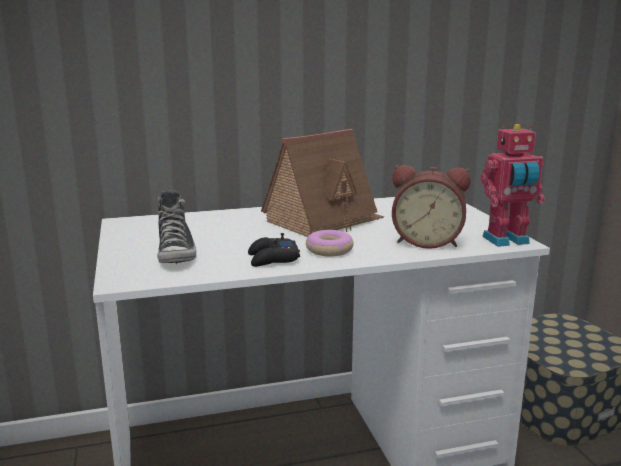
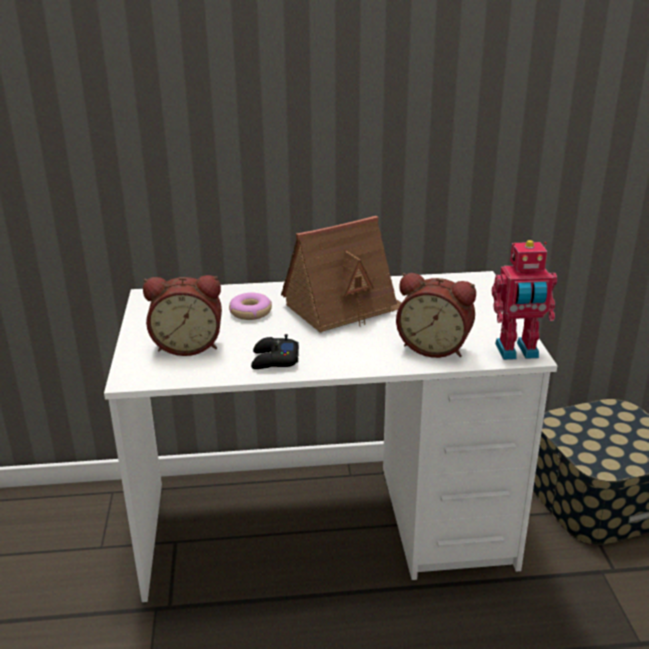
camera: 10 degrees right, 10 degrees up
(176, 253) = (188, 345): shoe -> alarm clock
(329, 250) = (332, 352): donut -> donut (250, 312)

